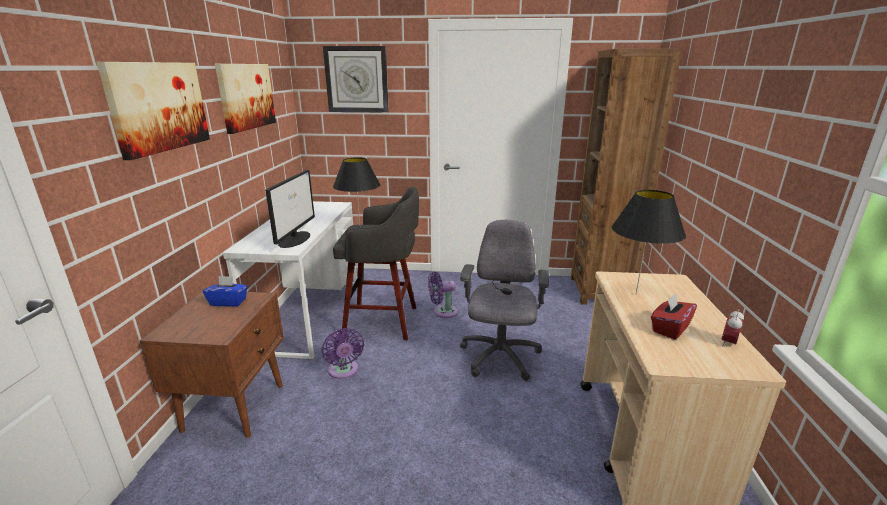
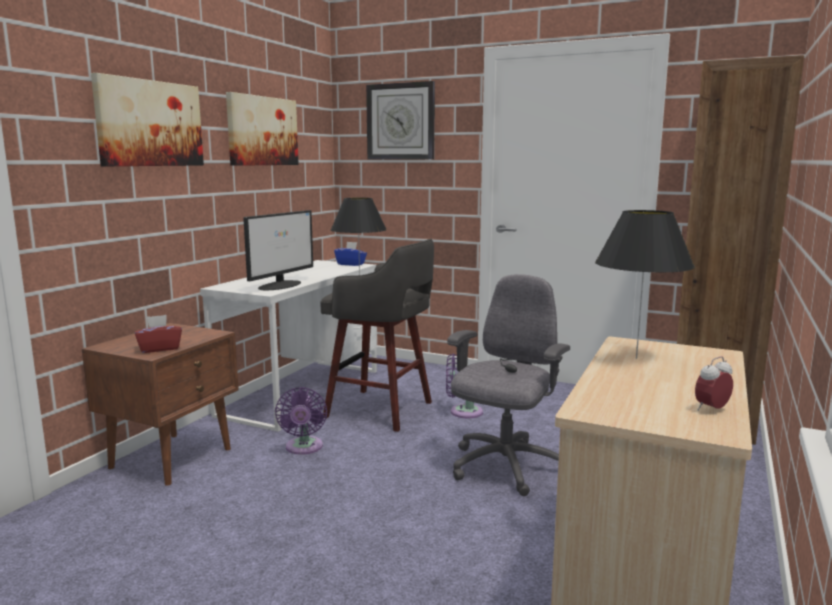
camera: 20 degrees right, 10 degrees down
(228, 302) = (182, 333): blue tissue box -> blue tissue box (351, 264)
(669, 328) = (641, 388): red tissue box -> red tissue box (159, 348)

